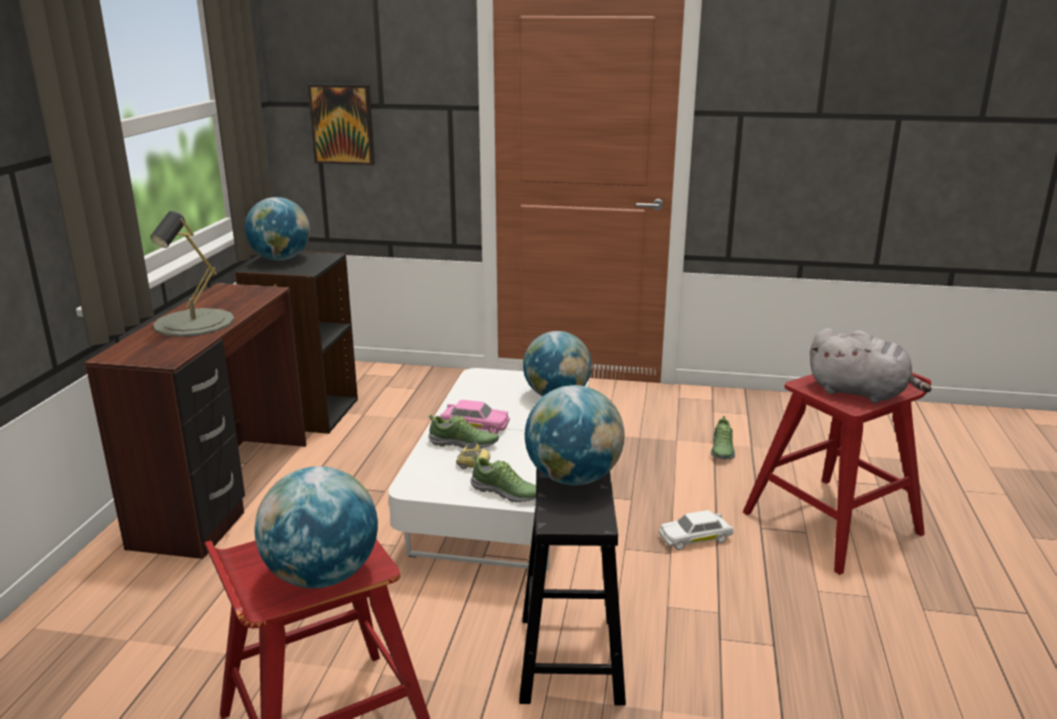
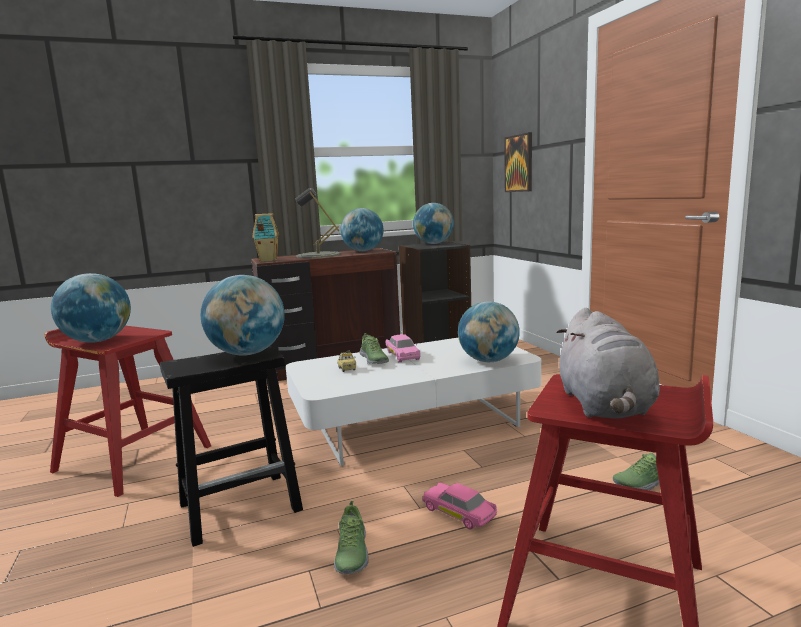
camera: 60 degrees right, 10 degrees down
(156, 356) = (267, 260): none -> toy house
(228, 296) = (363, 251): none -> globe
(506, 493) = (320, 385): shoe -> shoe (351, 553)
(695, 538) = (459, 513): white toy car -> pink toy car

